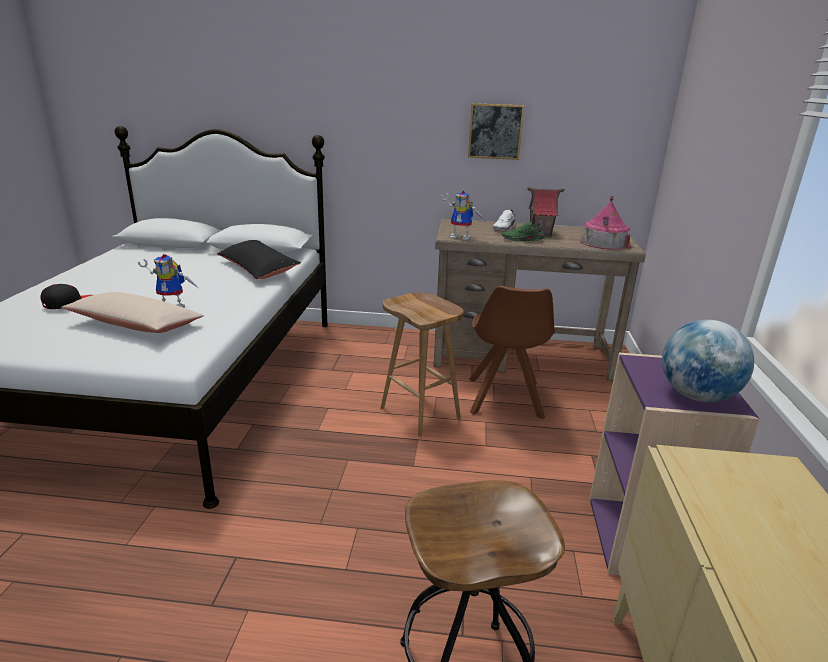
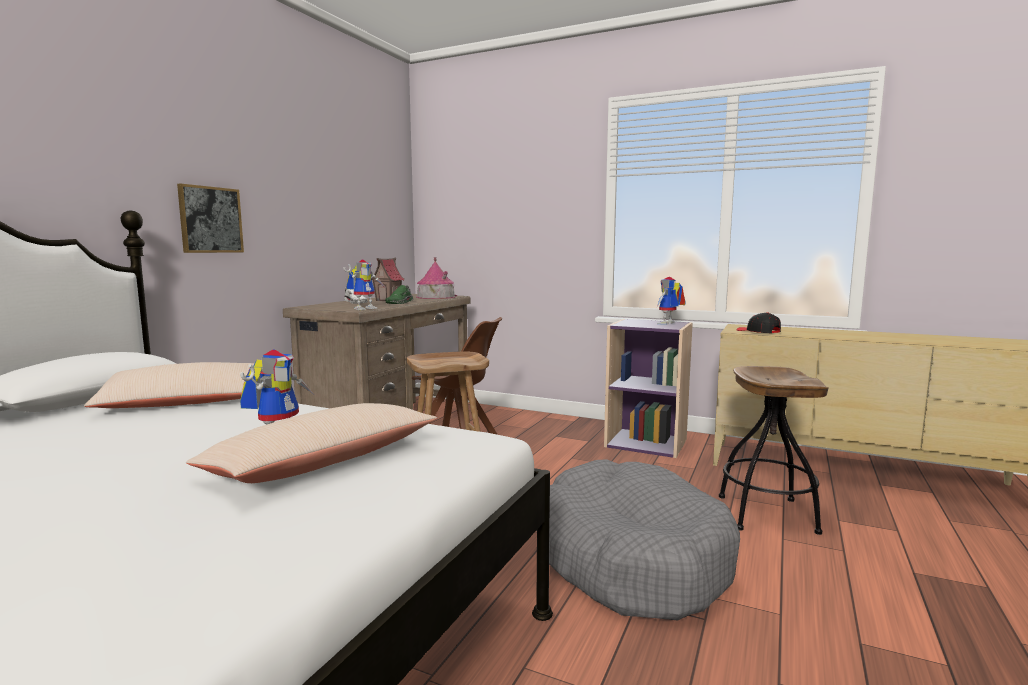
camera: 70 degrees left, 15 degrees down
(69, 303) = (117, 513): black cap -> black cap (758, 332)
(258, 269) = (188, 402): black pillow -> beige pillow
(308, 546) = (629, 558): none -> grey dog bed
(495, 131) = (313, 211): picture -> picture (210, 220)
(696, 396) = (668, 324): globe -> toy robot

